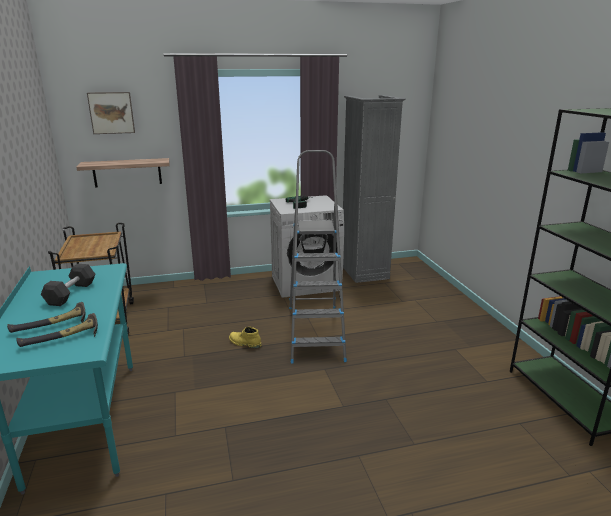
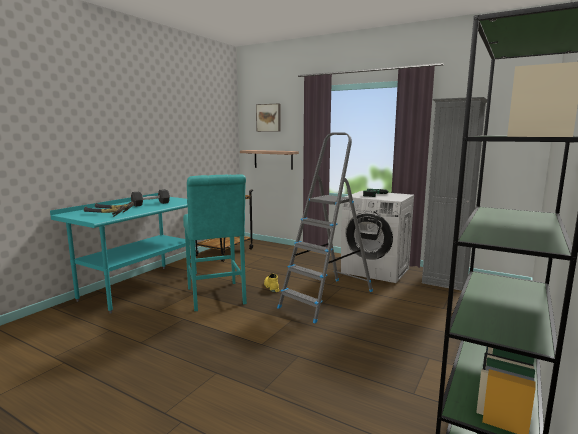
camera: 45 degrees right, 10 degrees down
(211, 384) = (216, 297): none -> turquoise stool

